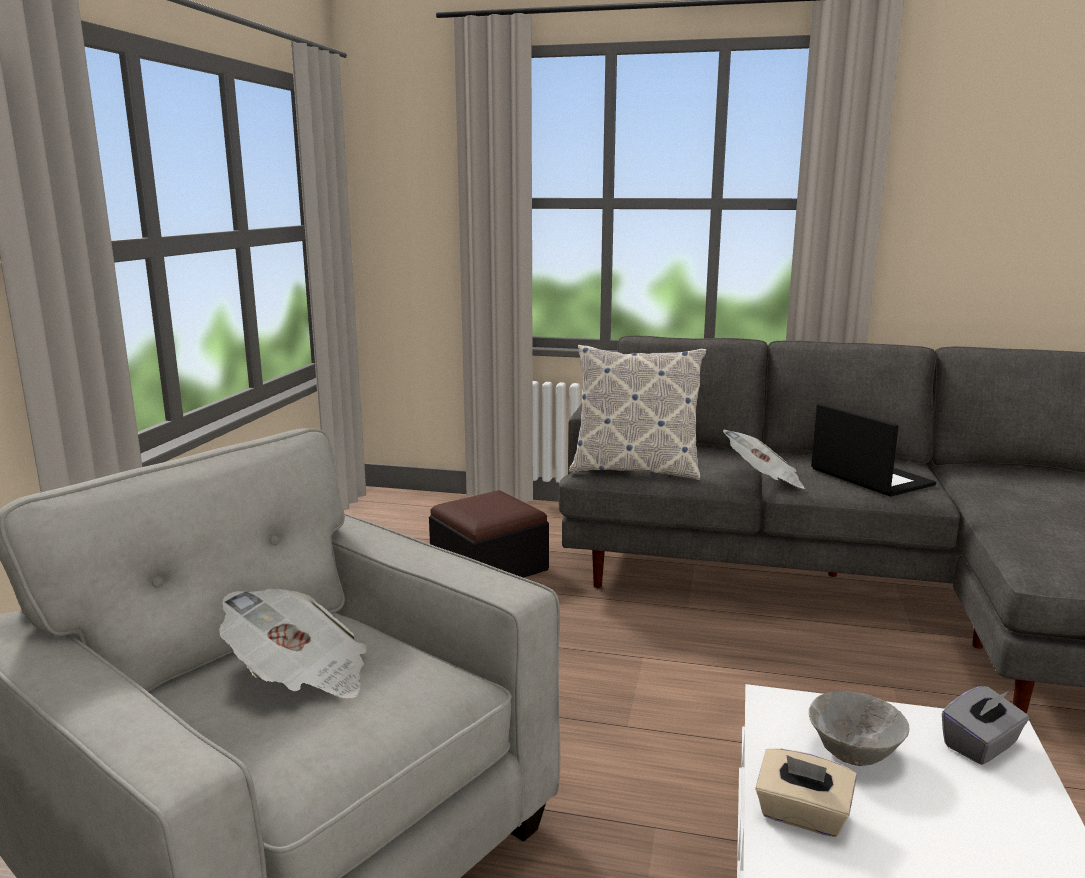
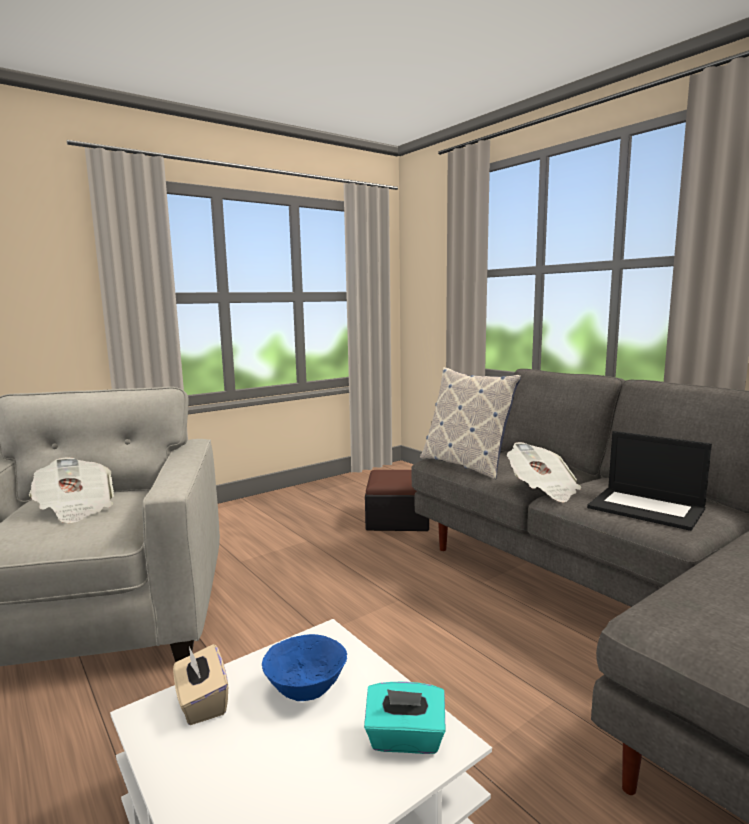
camera: 40 degrees right, 5 degrees down
(853, 754) = (305, 690): grey bowl -> blue bowl
(869, 477) = (647, 508): laptop -> laptop turned 120 degrees clockwise
(981, 745) = (405, 739): grey tissue box -> turquoise tissue box

